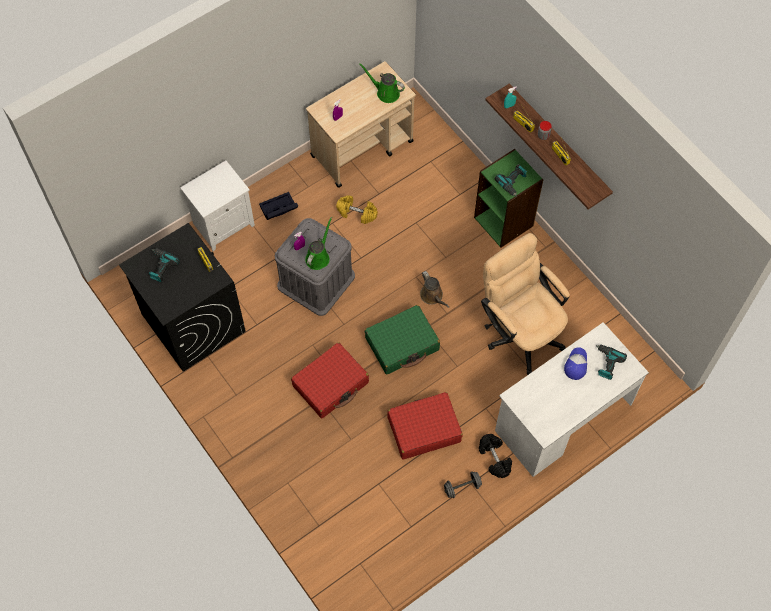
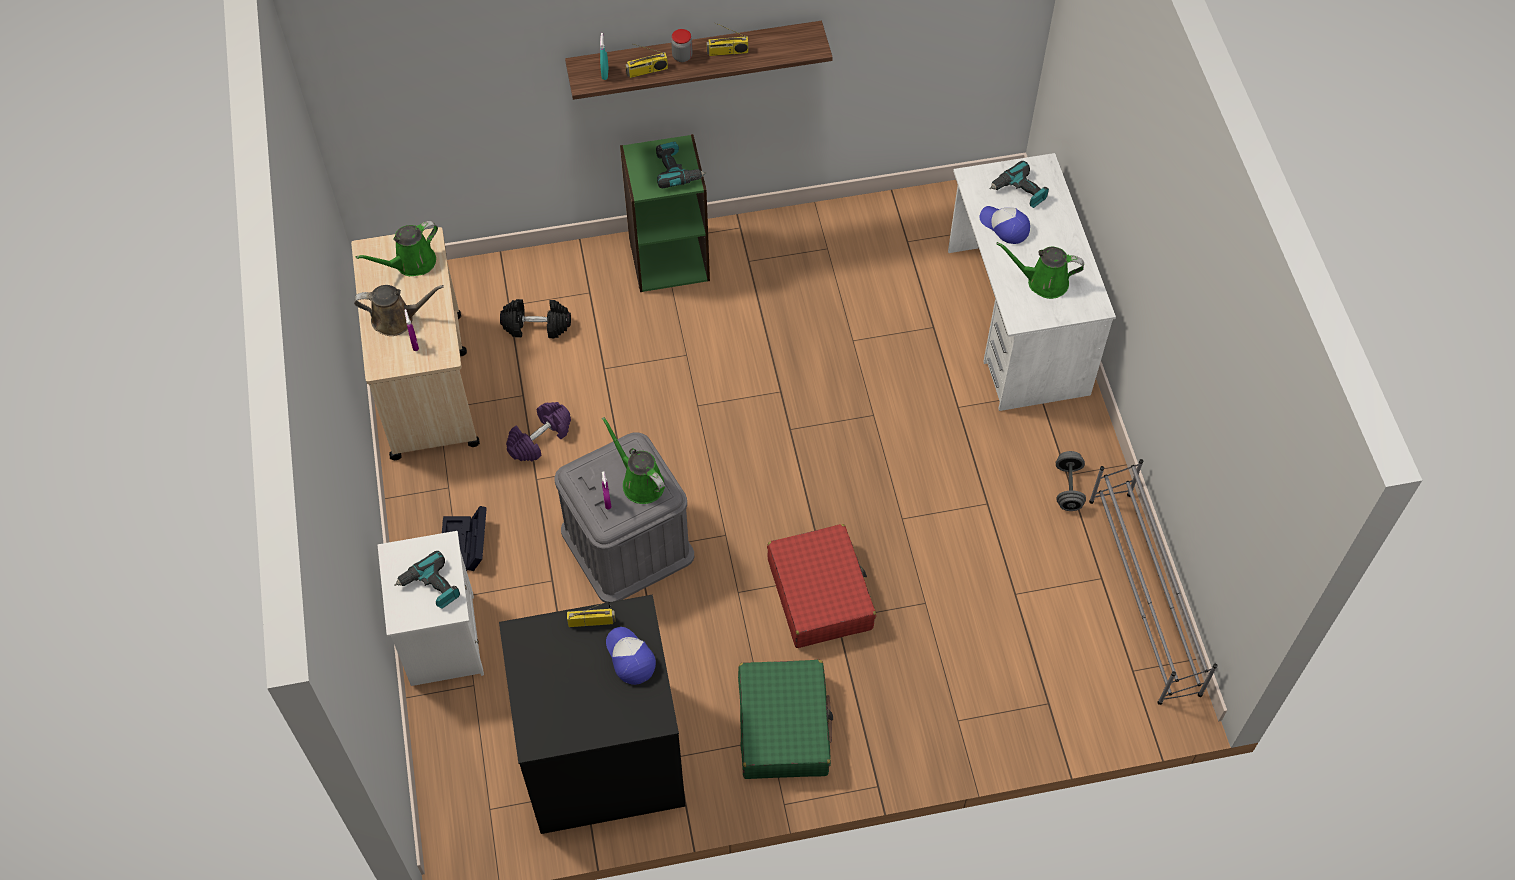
camera: 65 degrees left, 5 degrees down
(161, 267) = (562, 695): power drill -> power drill (431, 587)
(193, 287) = (629, 657): none -> cap
(356, 213) = (540, 439): yellow dumbbell -> purple dumbbell
(402, 344) = (801, 470): green suitcase -> green suitcase (783, 726)
(410, 553) = (1143, 596): none -> grey shoe rack
(423, 429) = (955, 499): red suitcase -> none
(432, 296) = (742, 398): brown watering can -> brown watering can (397, 319)
(495, 458) = (1042, 429): black dumbbell -> black dumbbell (537, 326)
(520, 331) = (857, 315): beige office chair -> none
(547, 400) = (1043, 282): none -> green watering can

